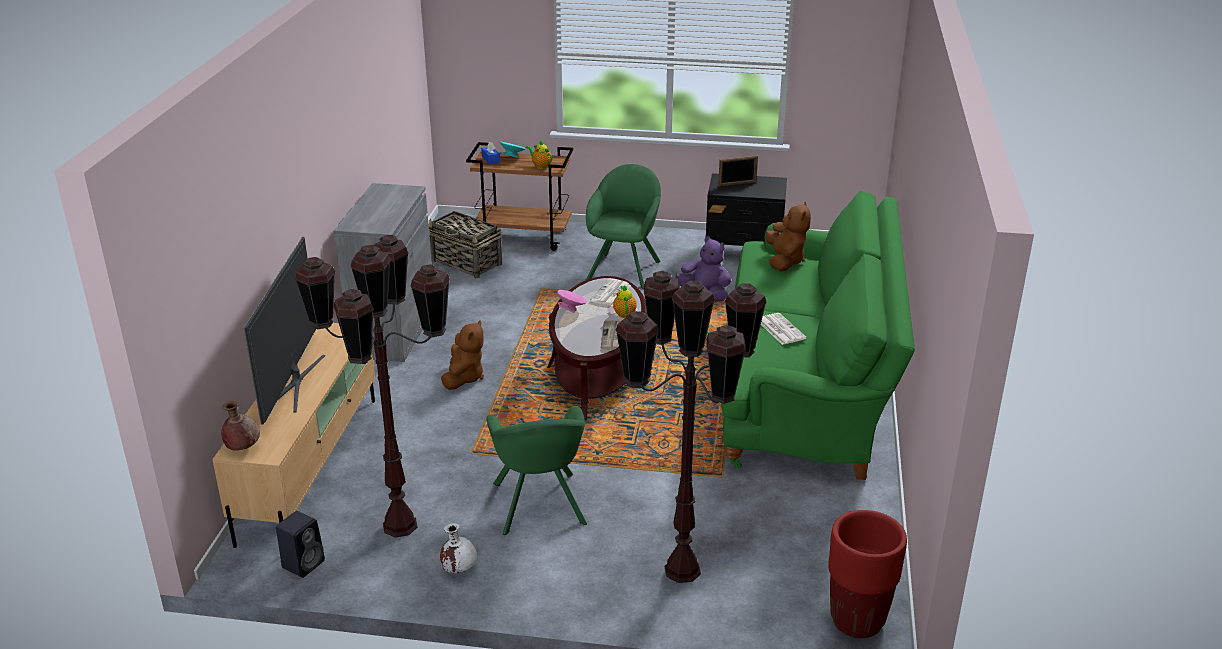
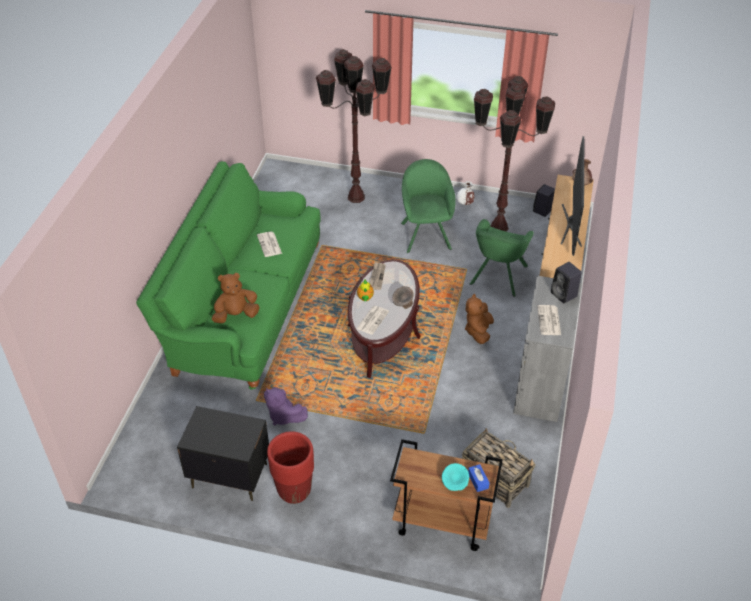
camera: 175 degrees left, 15 degrees up
(362, 219) = (564, 295): none -> black speaker
(391, 199) = (549, 321): none -> newspaper
(540, 166) = (425, 462): teapot -> none
(571, 310) = (403, 304): pink bowl -> grey bowl
(625, 268) = (346, 459): green armchair -> green armchair (497, 277)
(737, 184) = (230, 436): picture frame -> none
(785, 261) = (236, 315): brown plush toy -> brown plush toy turned 60 degrees clockwise
(857, 621) = (283, 172): red planter -> red planter (294, 491)

